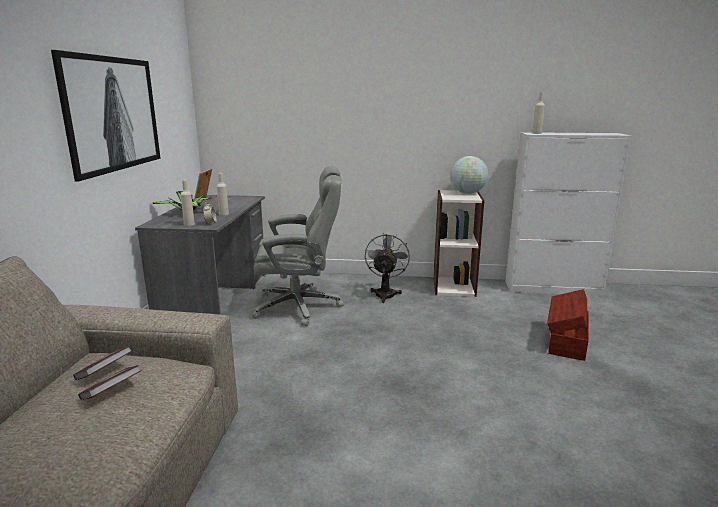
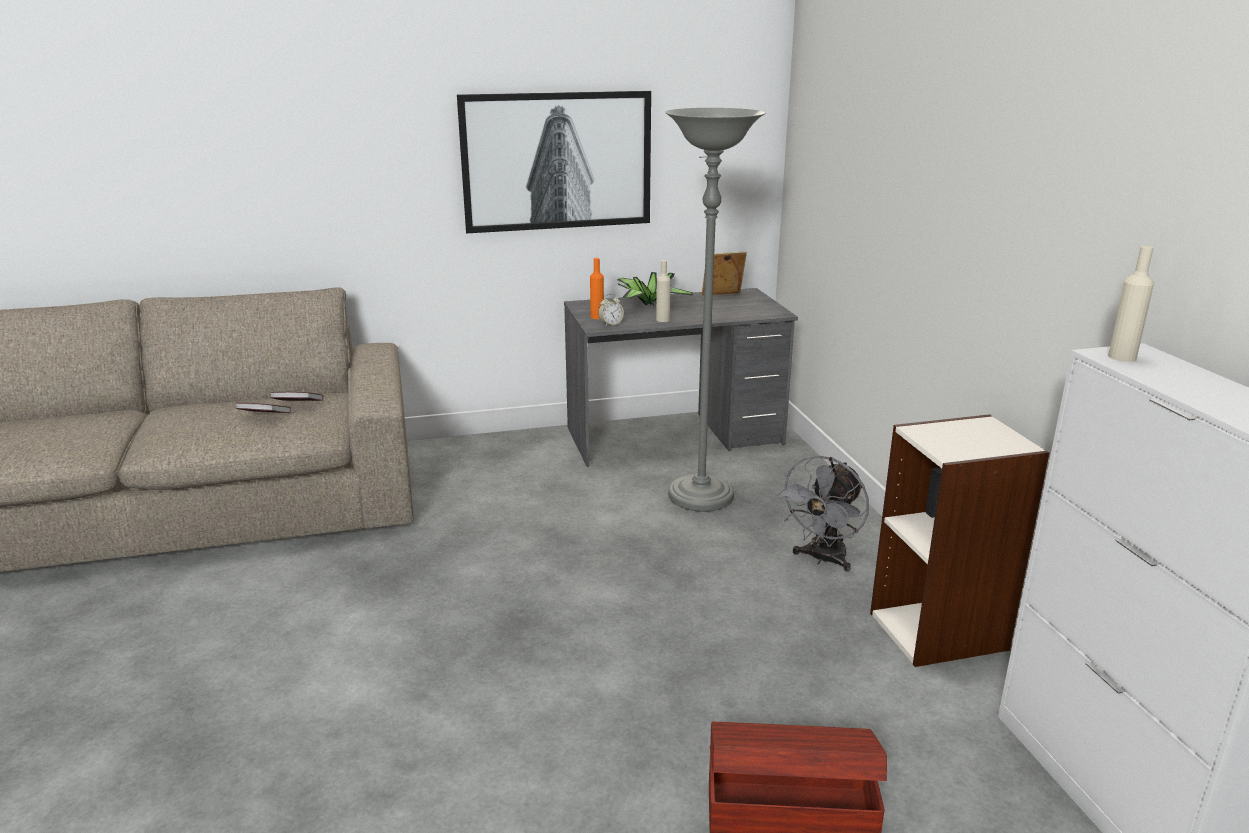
camera: 70 degrees right, 5 degrees up
(189, 224) = (597, 317): beige bottle -> orange bottle
(299, 306) = (700, 497): grey office chair -> grey floor lamp
(385, 293) = (822, 559): grey fan -> grey fan turned 135 degrees clockwise
(467, 193) = (995, 444): globe -> none

